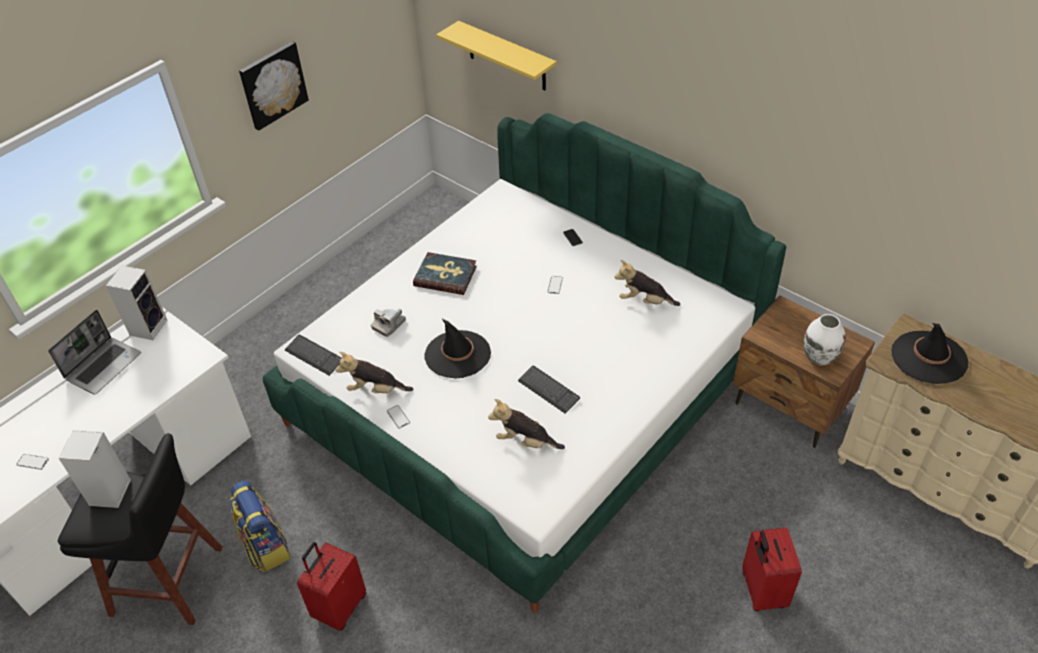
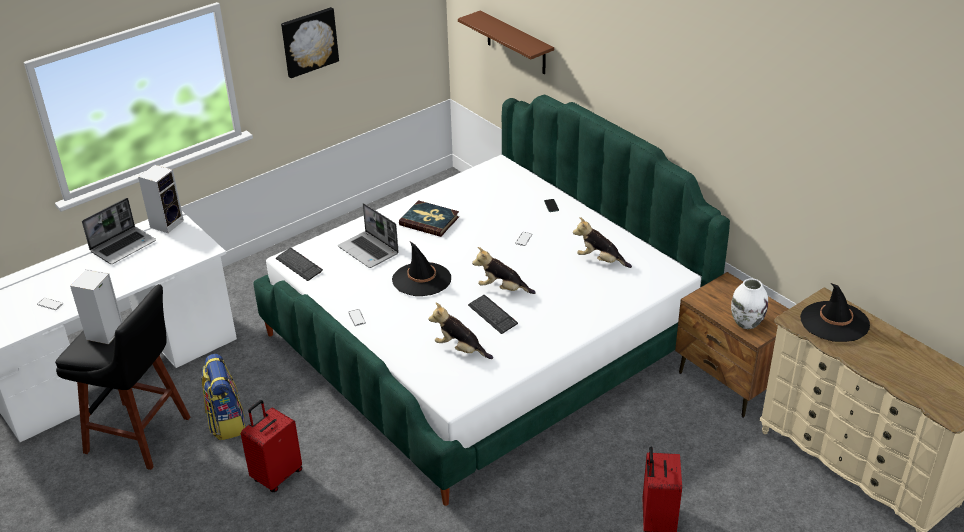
camera: 10 degrees right, 10 degrees down
(375, 389) = (343, 296): plush toy -> plush toy (502, 289)
(389, 325) = (369, 251): camera -> laptop
(507, 57) = (516, 43): yellow shelf -> brown shelf

